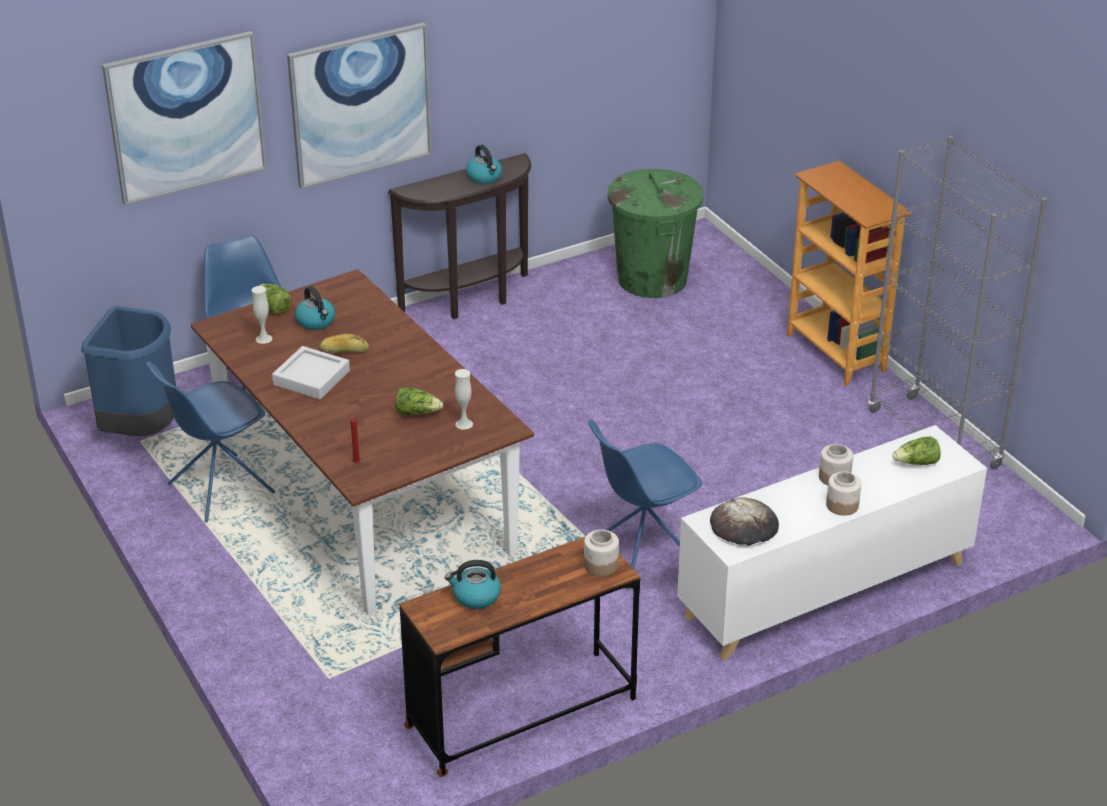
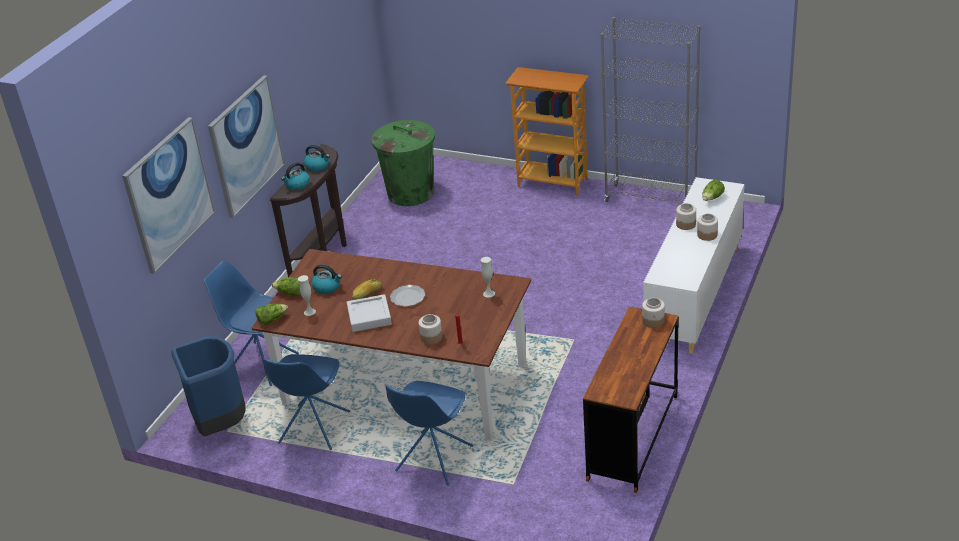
camera: 35 degrees left, 0 degrees up
(338, 438) = (431, 337): none -> jar
(377, 378) = (407, 297): none -> plate
(417, 412) = (455, 302): lettuce -> lettuce (272, 319)
(475, 596) = (615, 371): kettle -> kettle (297, 185)
(641, 555) = (588, 328): blue chair -> blue chair (433, 459)
(744, 526) = (678, 269): bread -> none

